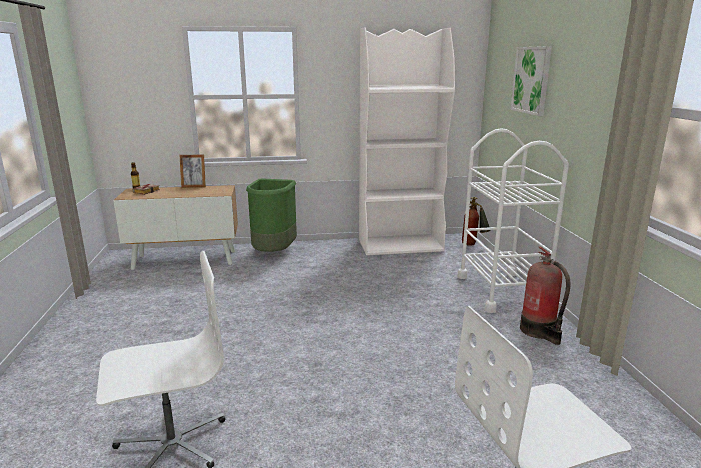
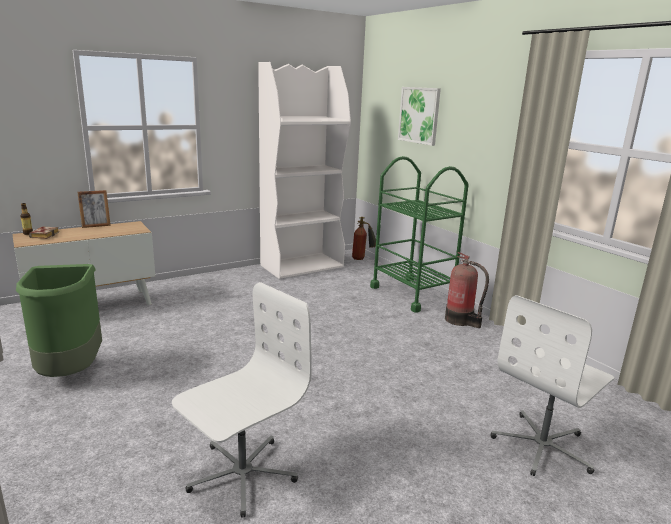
camera: 25 degrees left, 0 degrees up
(274, 253) = (187, 288): green trash can -> green trash can (70, 372)
(501, 291) = (412, 294): white cart -> green cart

